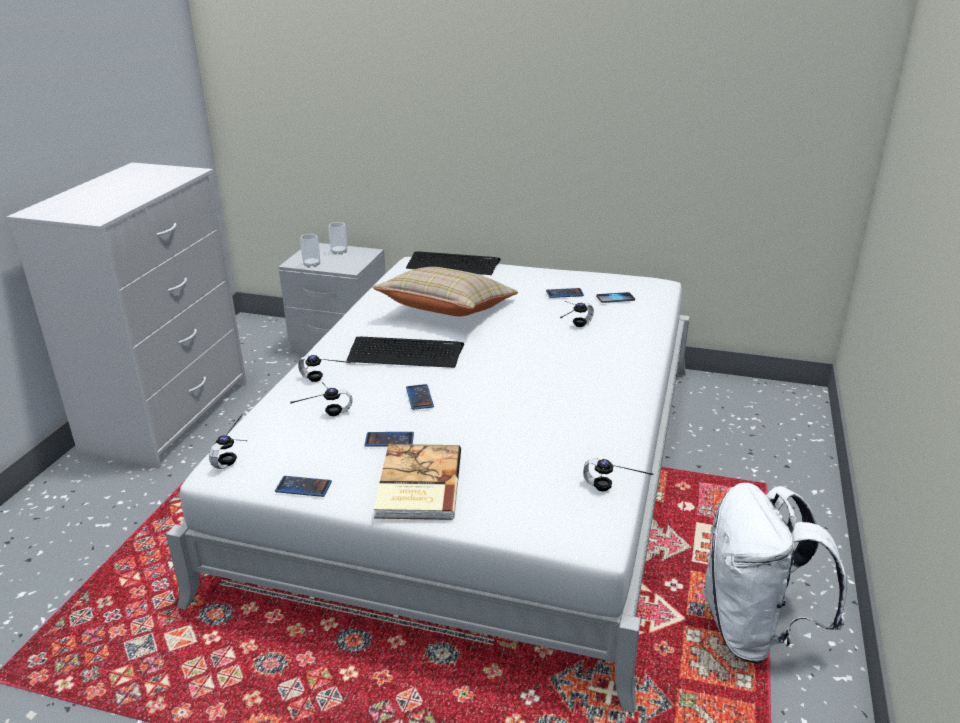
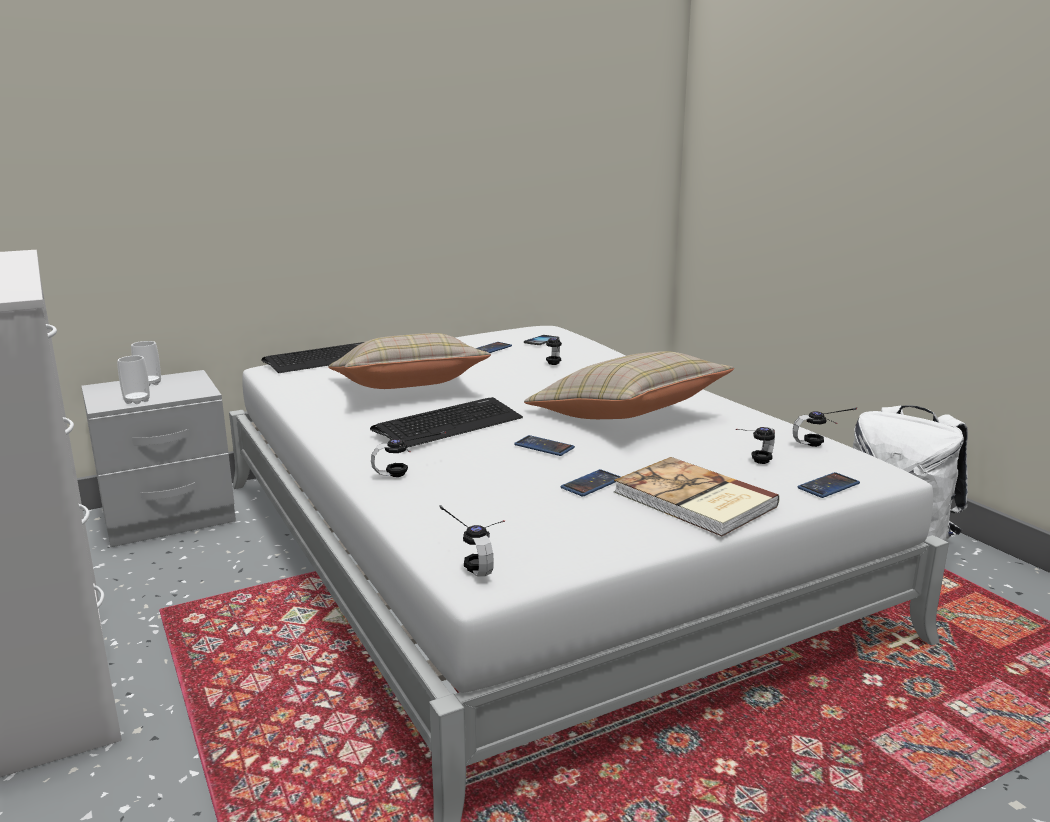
camera: 45 degrees left, 10 degrees down
(303, 487) = (604, 548): phone -> phone (828, 486)
(322, 412) = (474, 492): headphones -> headphones (751, 465)
(530, 396) = (626, 416): none -> beige pillow

